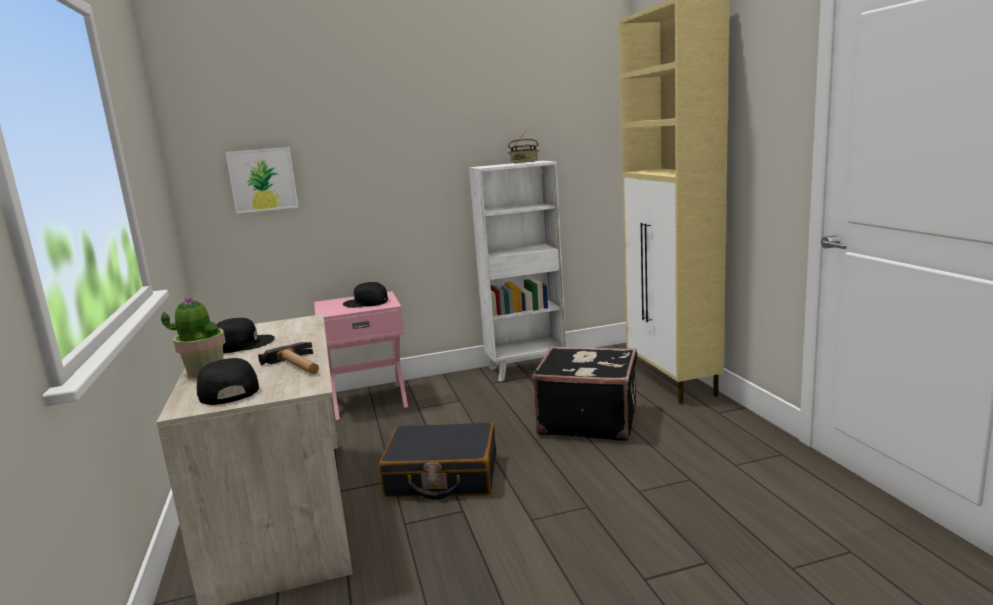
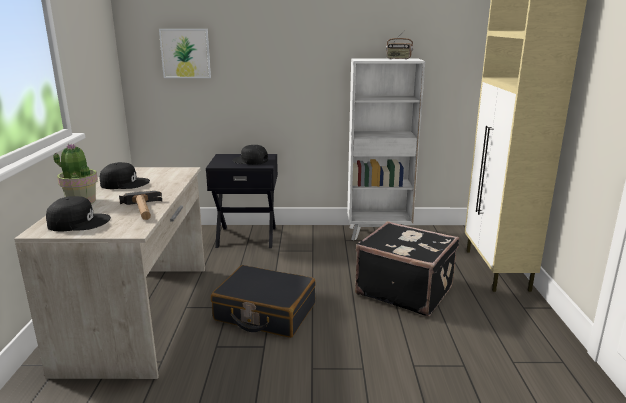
camera: 15 degrees right, 5 degrees up
(226, 391) = (78, 222): black cap -> black cap turned 90 degrees clockwise
(369, 400) = (247, 236): pink nightstand -> black nightstand

